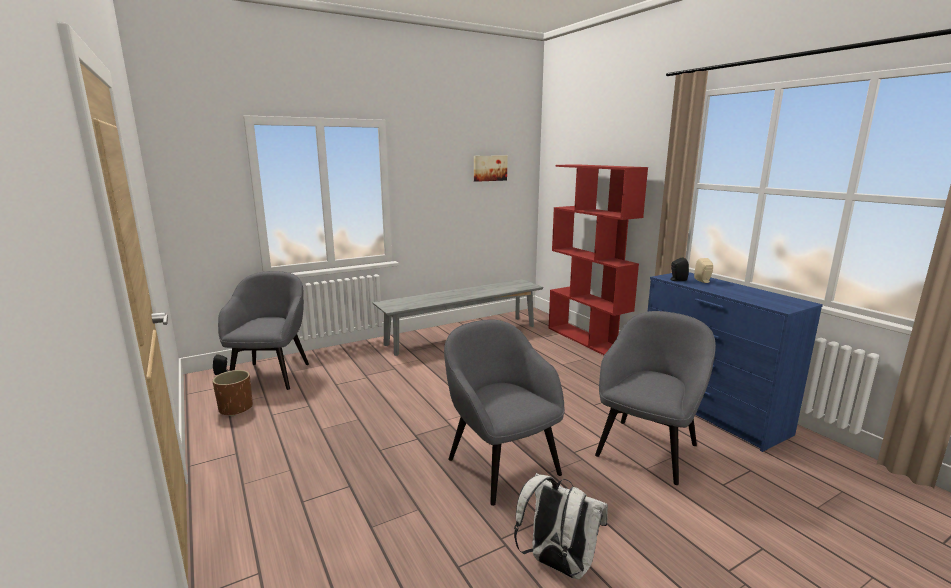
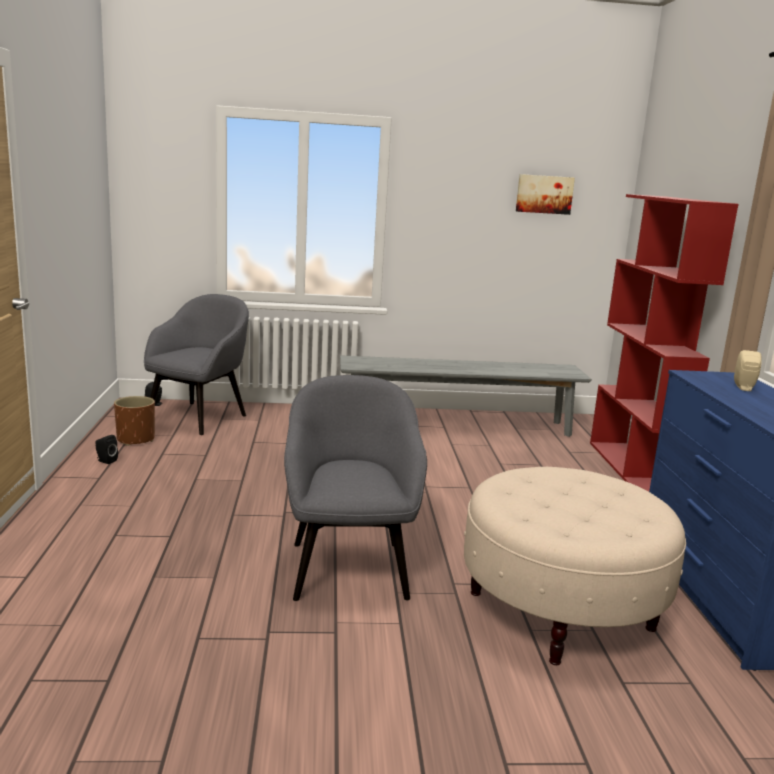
camera: 25 degrees right, 0 degrees up
(557, 564) = (301, 676): white backpack -> none
(647, 448) = (561, 610): grey armchair -> beige ottoman
(677, 280) = (702, 380): black speaker -> black speaker (105, 461)

